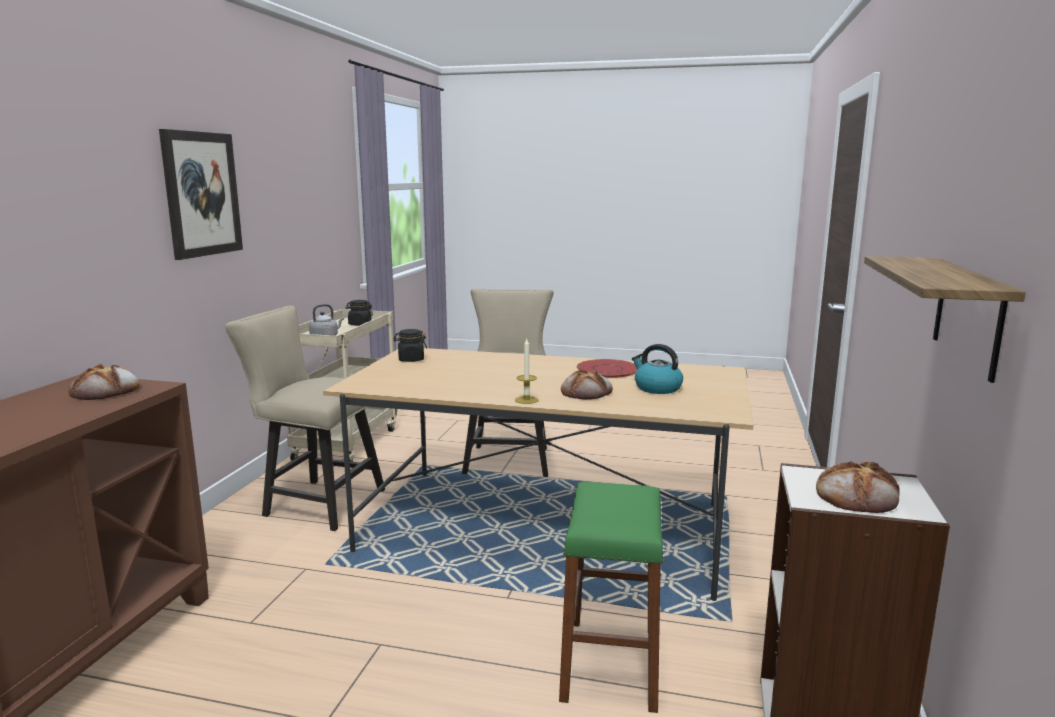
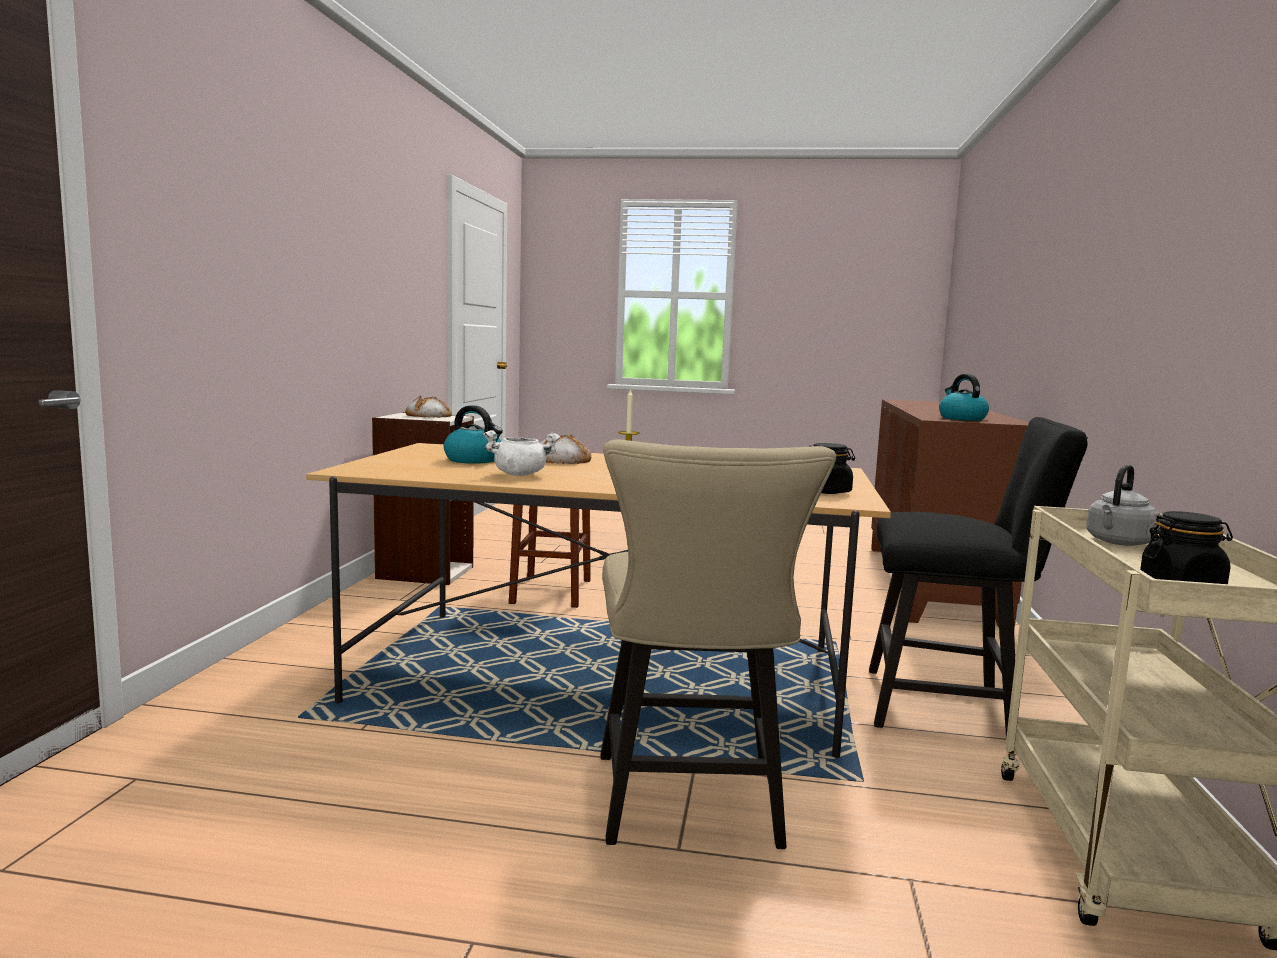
camera: 175 degrees right, 5 degrees down
(106, 391) = (961, 418): bread -> kettle
(202, 194) = (1166, 238): picture -> none
(316, 502) = (951, 706): beige chair -> black chair
(607, 370) = (520, 475): red plate -> white cooking pot
(968, 315) = (367, 310): shelf -> none

